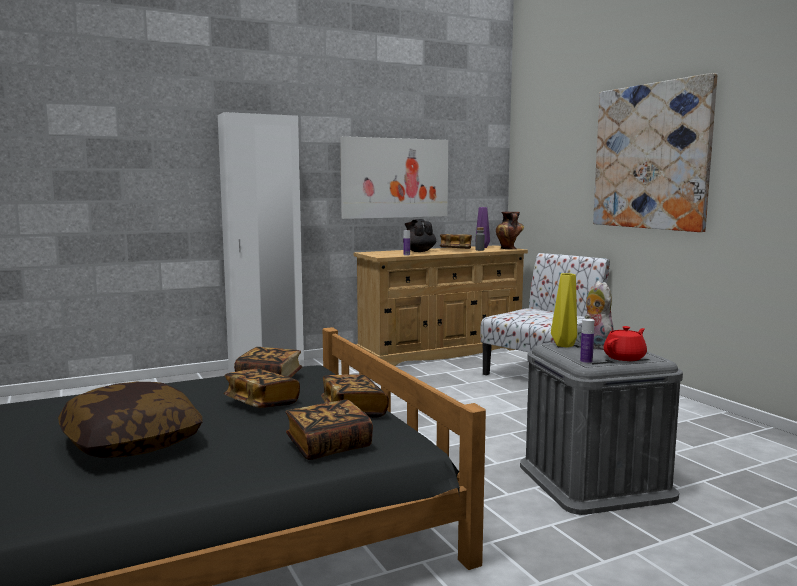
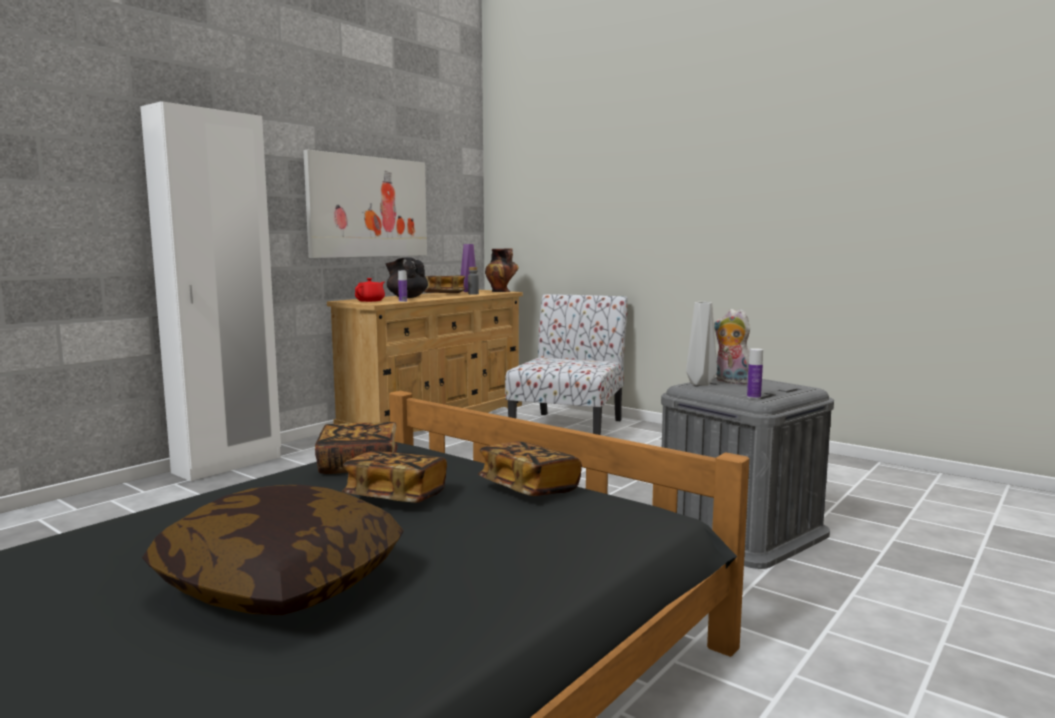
camera: 25 degrees left, 0 degrees up
(328, 446) = (567, 535): book -> none
(563, 345) = (699, 384): yellow vase -> grey vase
(625, 357) = (779, 389): red teapot -> red teapot (370, 301)
(650, 157) = (673, 184): picture -> none

